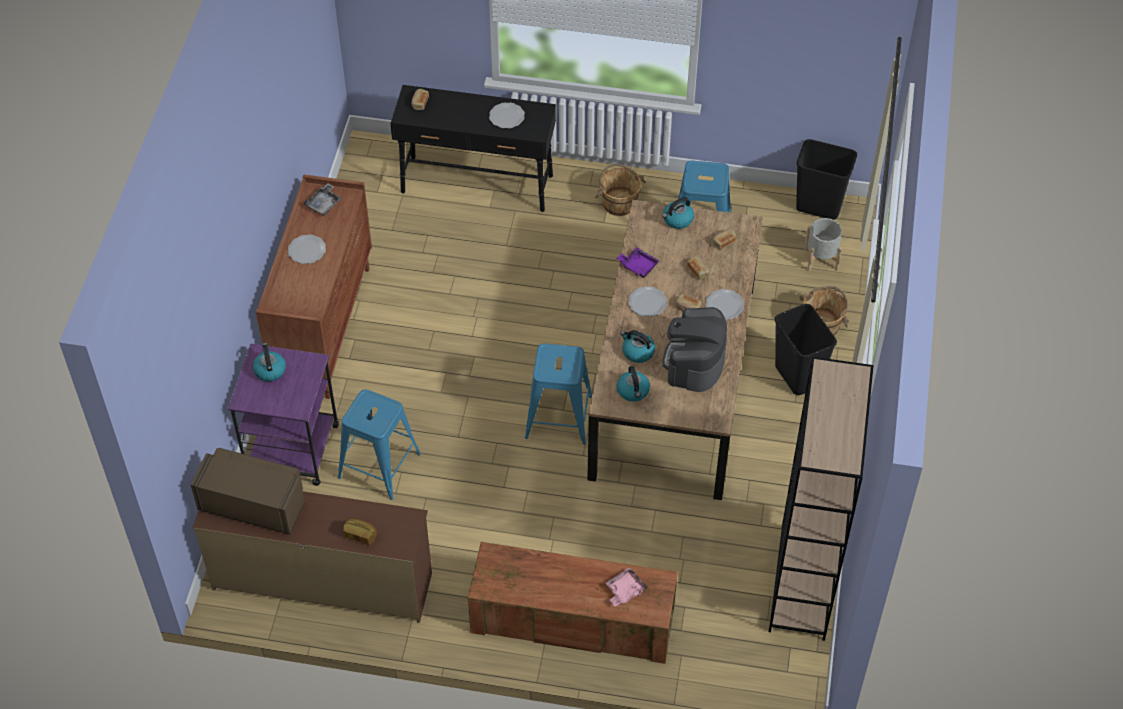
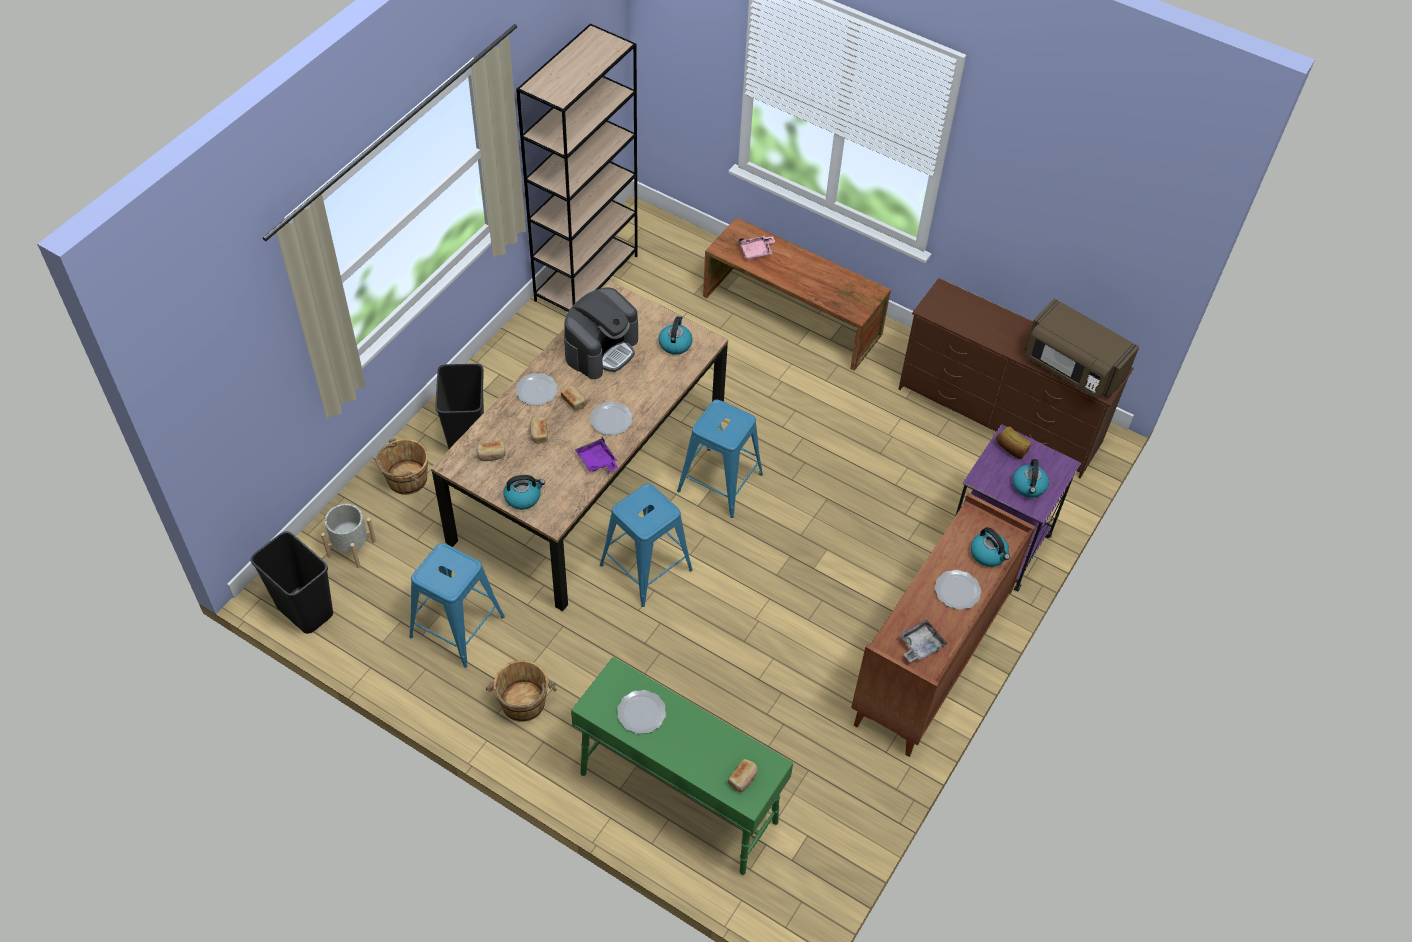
camera: 160 degrees left, 0 degrees up
(360, 535) = (979, 312): bread -> bread (1011, 449)
(379, 466) = (915, 497): blue stool -> blue stool (646, 567)
(477, 185) = (679, 796): black console table -> green console table
(637, 352) = (650, 377): kettle -> kettle (988, 554)

